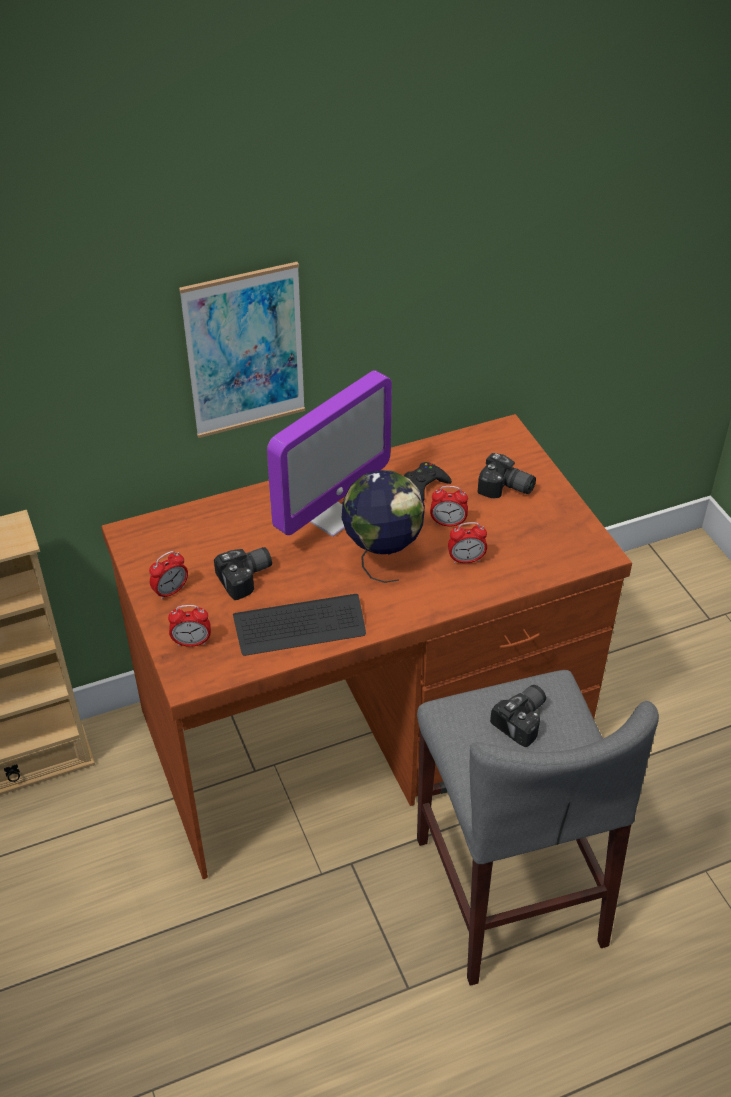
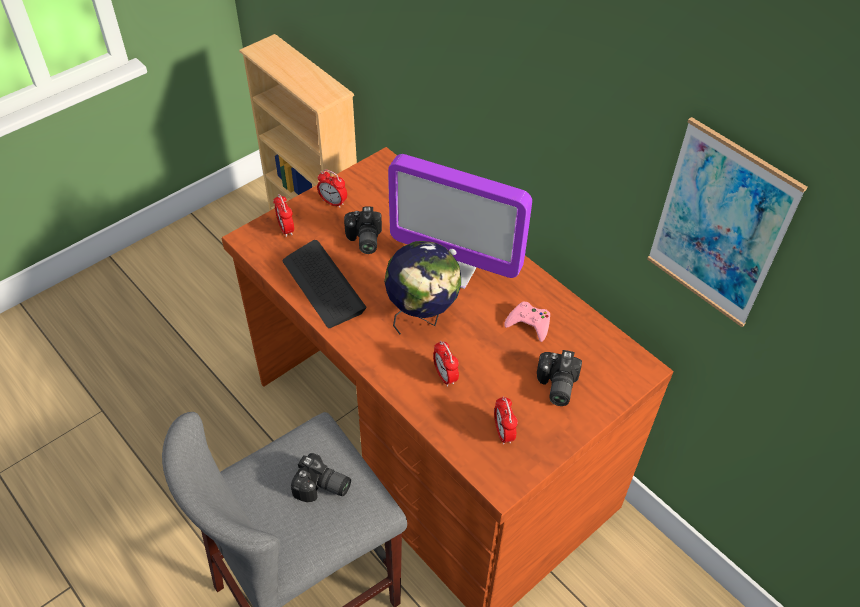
camera: 70 degrees right, 5 degrees up
(245, 351) = (491, 104): picture -> picture (719, 226)
(247, 578) = (363, 240): camera -> camera turned 45 degrees clockwise
(425, 485) = (529, 324): black game controller -> pink game controller
(448, 523) = (486, 352): alarm clock -> alarm clock (503, 433)

